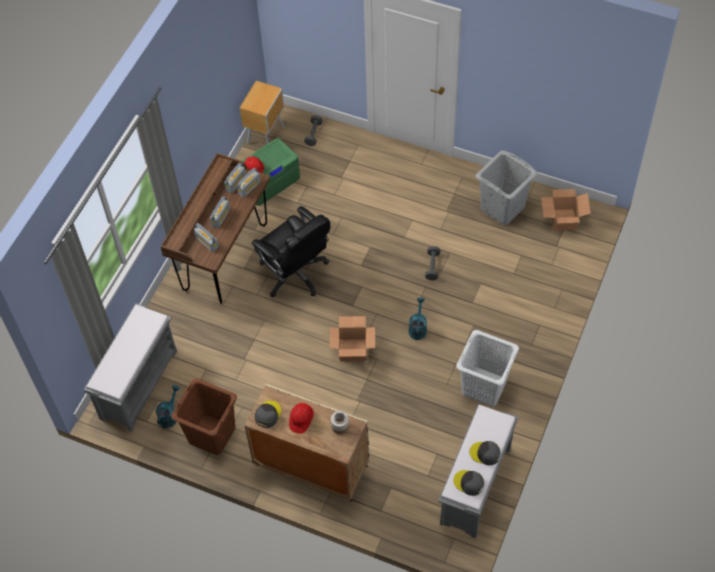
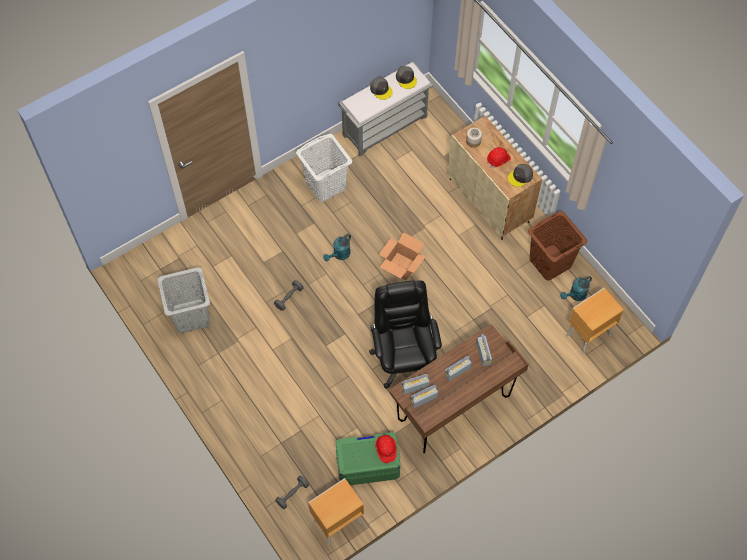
camera: 150 degrees left, 5 degrees up
(139, 383) = (587, 335): grey bench -> brown nightstand
(563, 220) = (153, 275): cardboard box -> none

